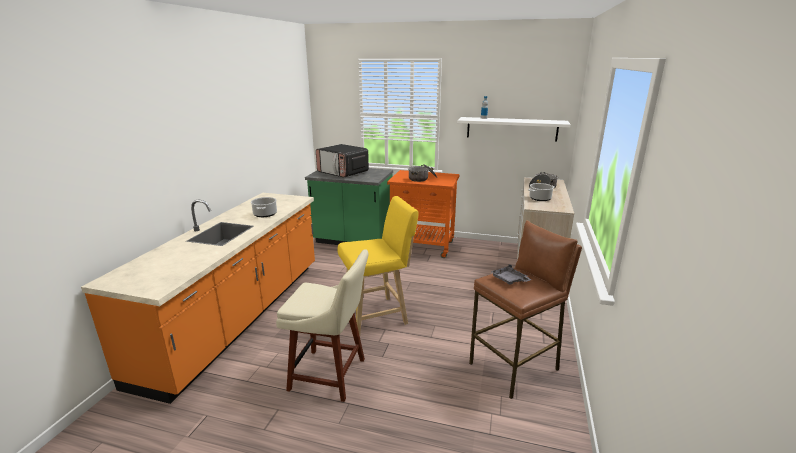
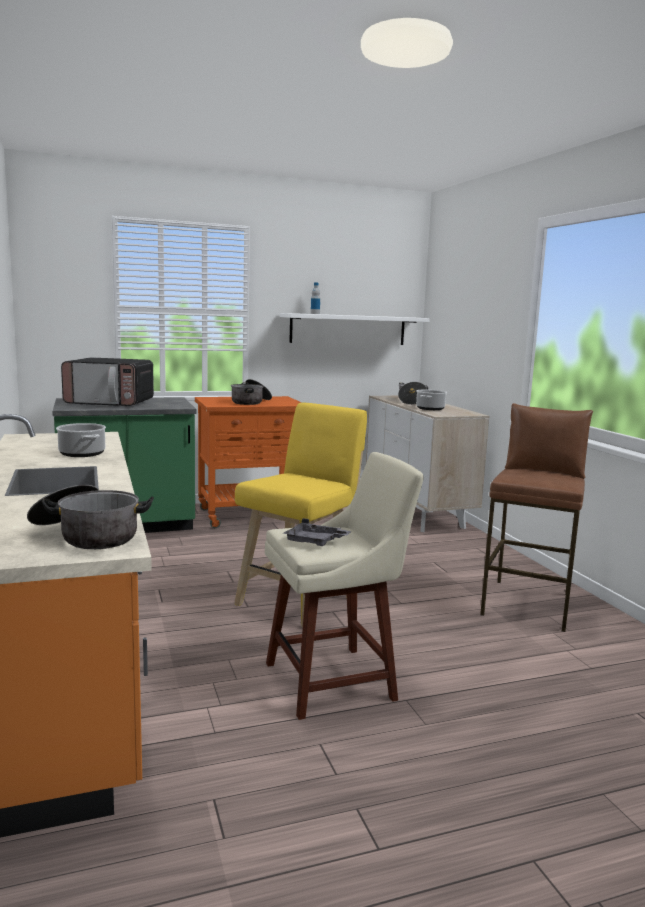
camera: 35 degrees left, 10 degrees down
(163, 278) = (87, 535): none -> cooking pot
(509, 280) = (528, 475): grey tray -> grey tray (315, 542)

